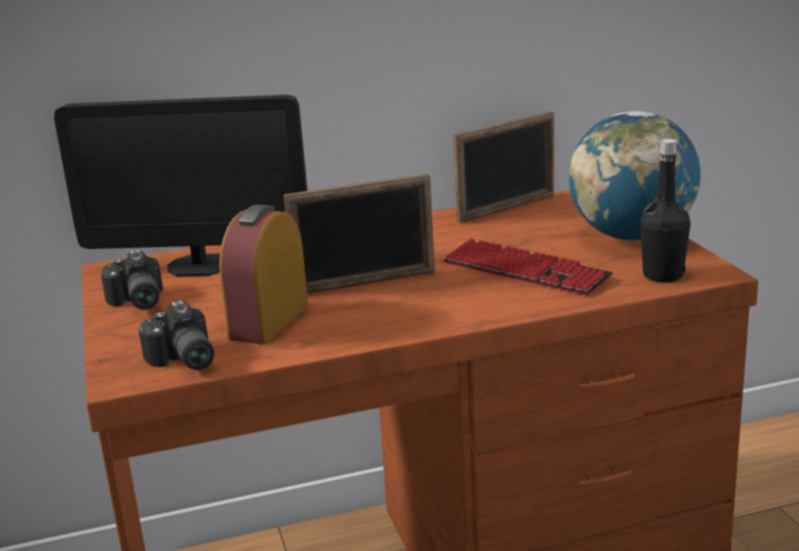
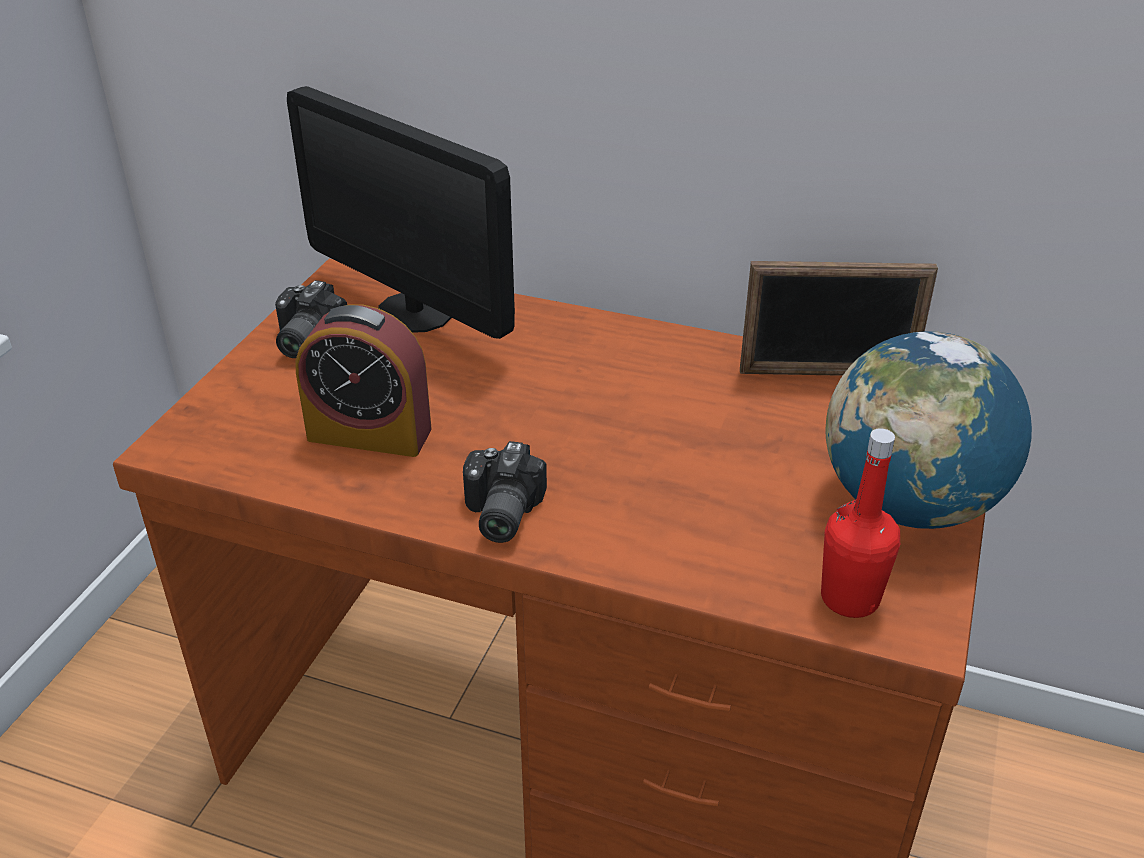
camera: 35 degrees right, 15 degrees up
(182, 361) = (238, 449): camera -> camera (498, 514)
(269, 321) = (369, 434): alarm clock -> alarm clock turned 135 degrees counterclockwise
(365, 283) = (522, 424): picture frame -> none
(525, 271) = (703, 497): keyboard -> none
(663, 275) = (849, 598): black bottle -> red bottle

